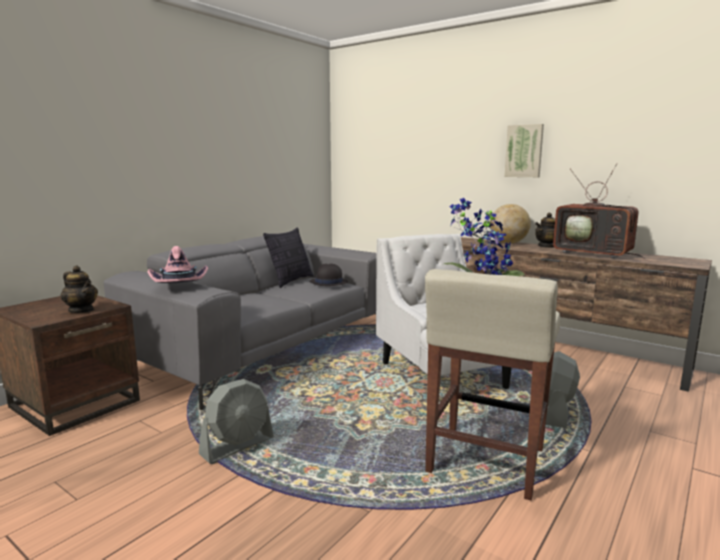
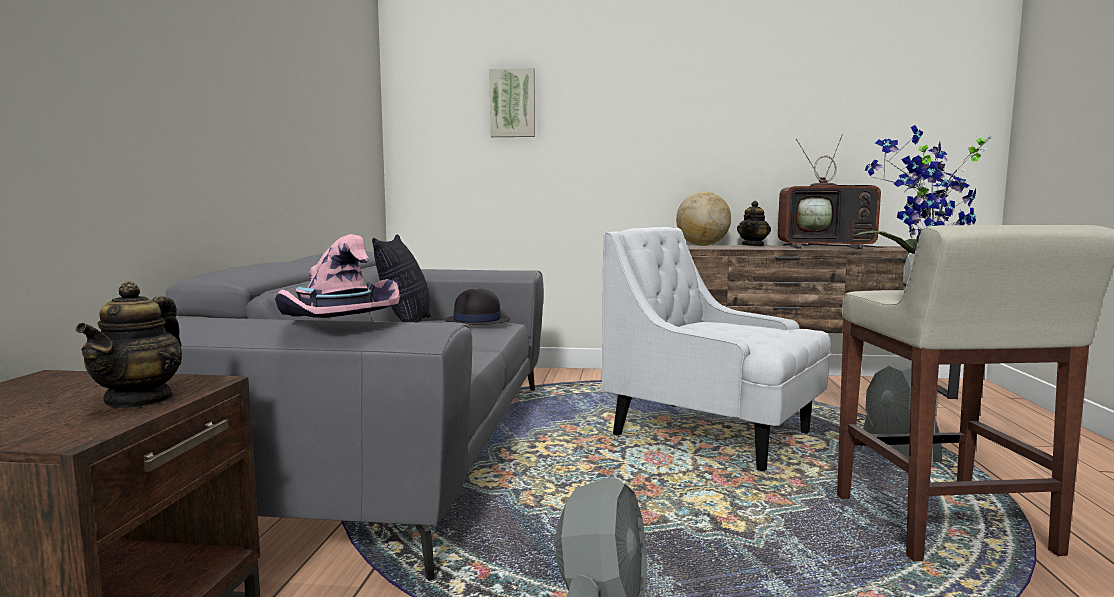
camera: 30 degrees left, 5 degrees down
(81, 310) = (140, 400): teapot -> teapot turned 90 degrees clockwise
(524, 151) = (707, 123): picture -> picture (513, 103)

